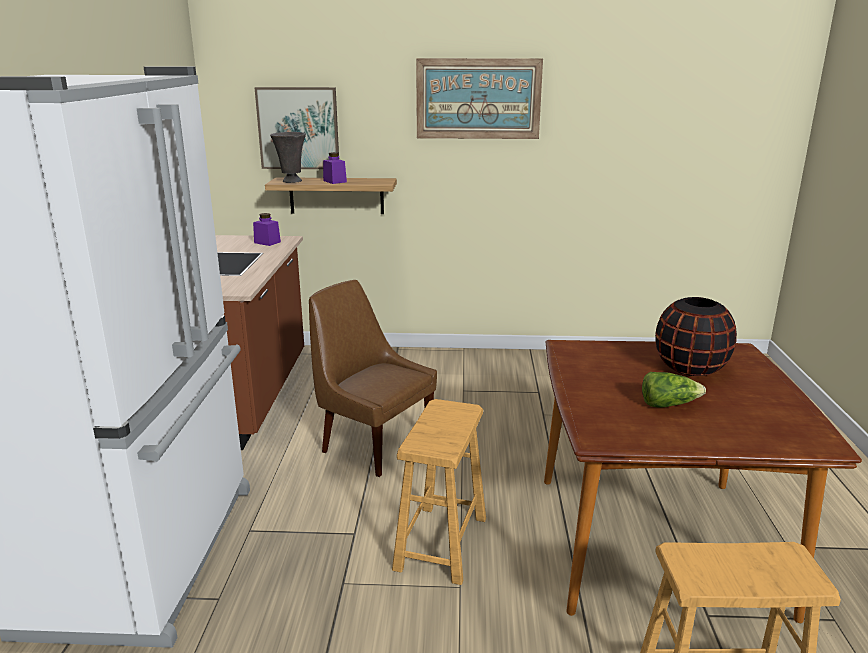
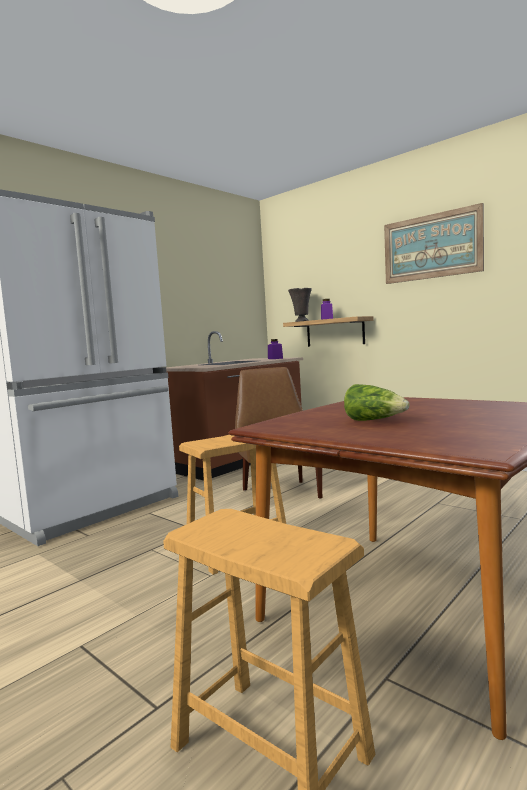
camera: 40 degrees right, 15 degrees down
(298, 128) = (313, 287): picture -> none
(690, 368) = (458, 410): black vase -> none

